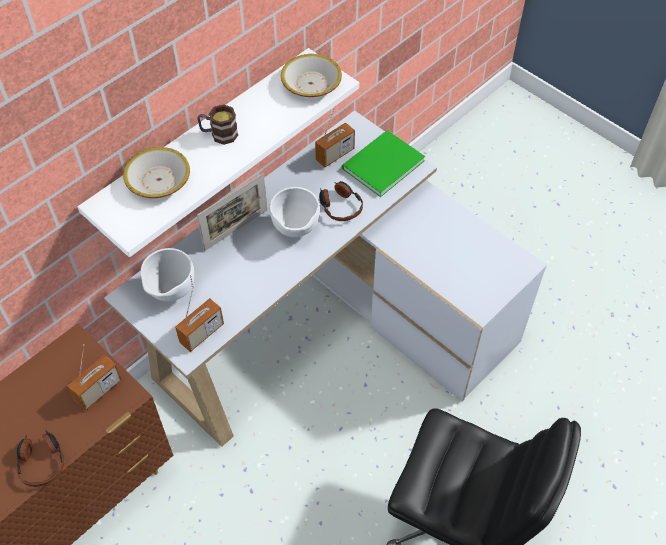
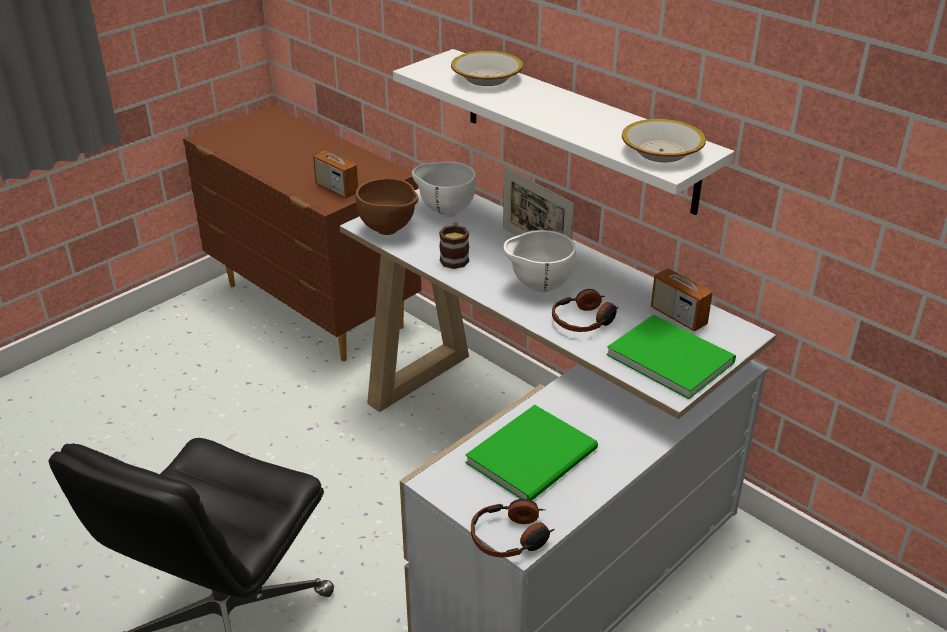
camera: 90 degrees right, 20 degrees down
(41, 461) = (269, 169): headphones -> headphones (511, 537)
(202, 333) = (389, 231): radio -> brown bowl
(219, 134) = (559, 103): mug -> mug (454, 257)
(450, 255) = (536, 455): none -> green book

